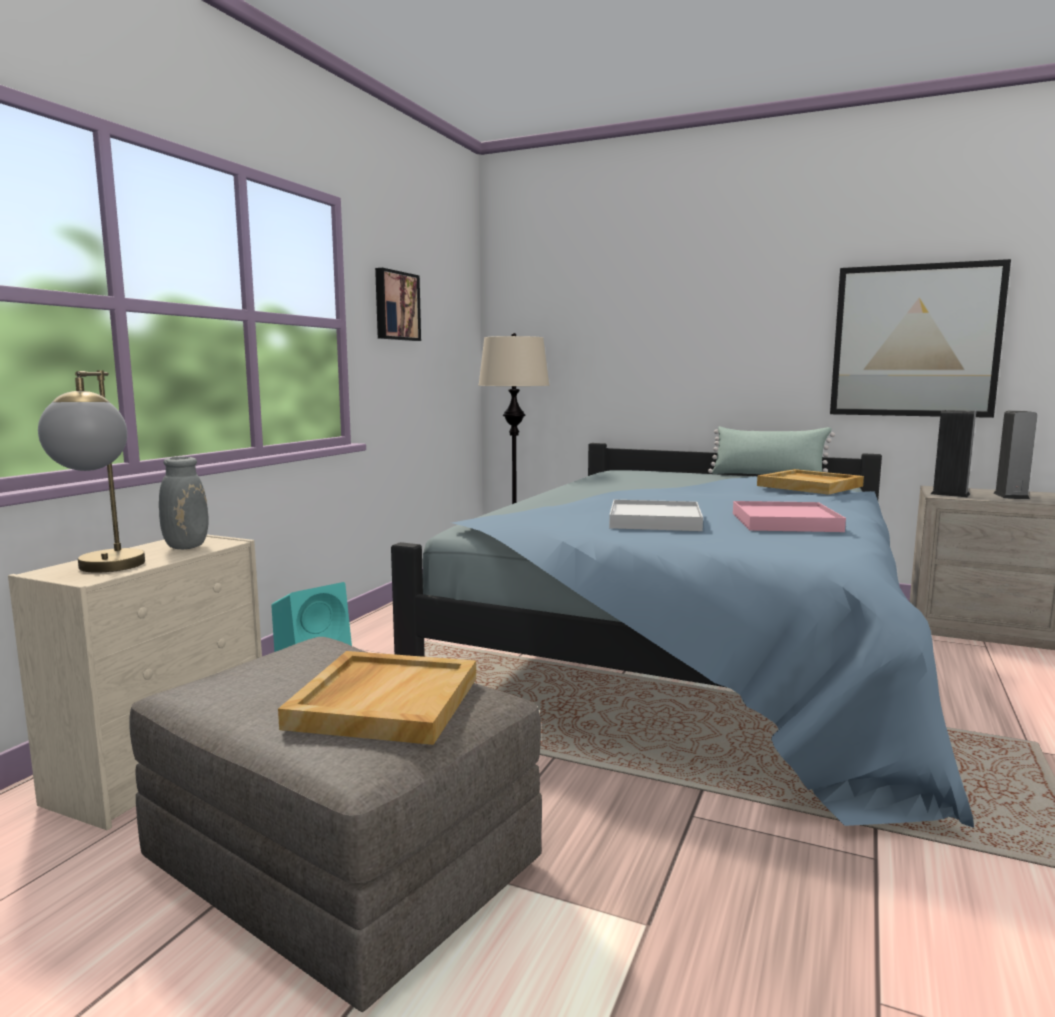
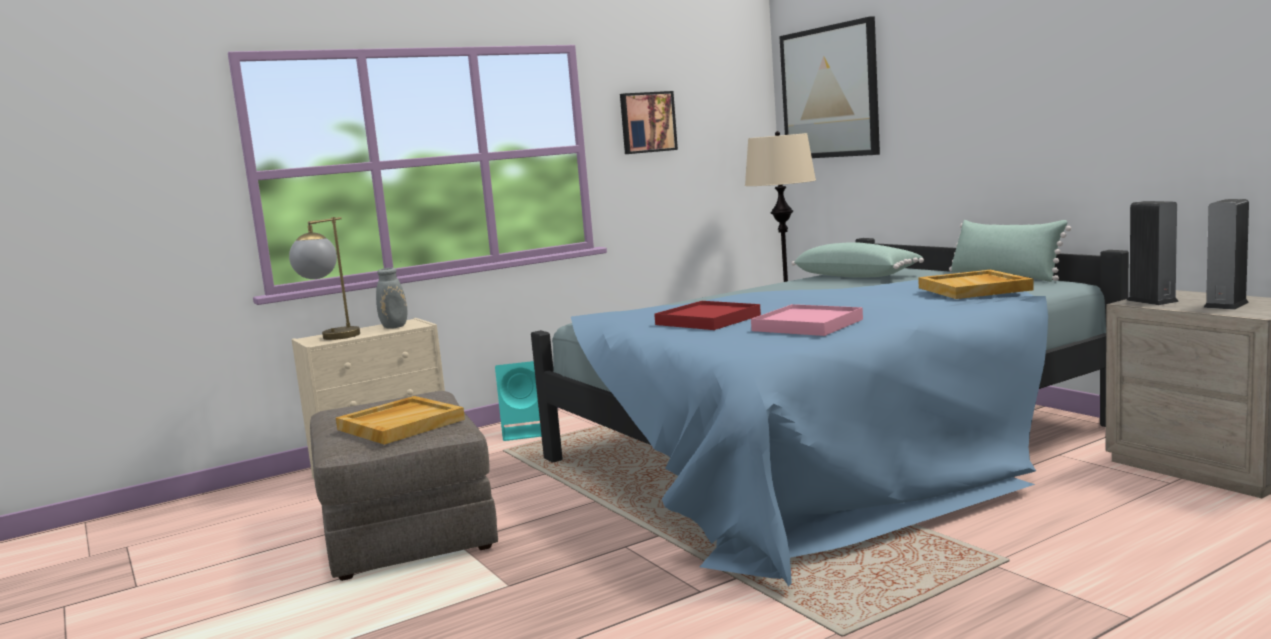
camera: 35 degrees right, 0 degrees up
(638, 477) = (857, 276): none -> green pillow
(654, 521) = (708, 320): white tray -> red tray
(914, 341) = (1162, 114): picture -> picture (830, 92)

